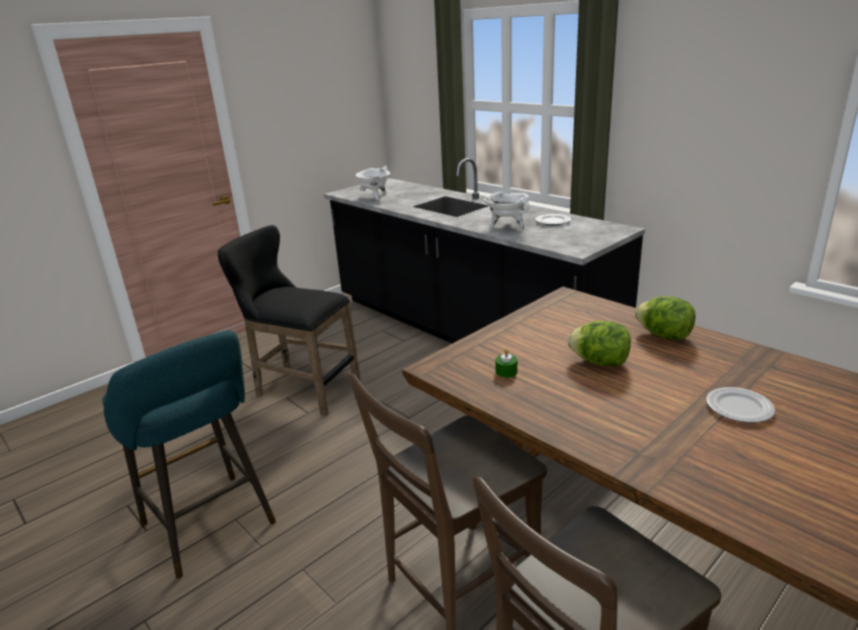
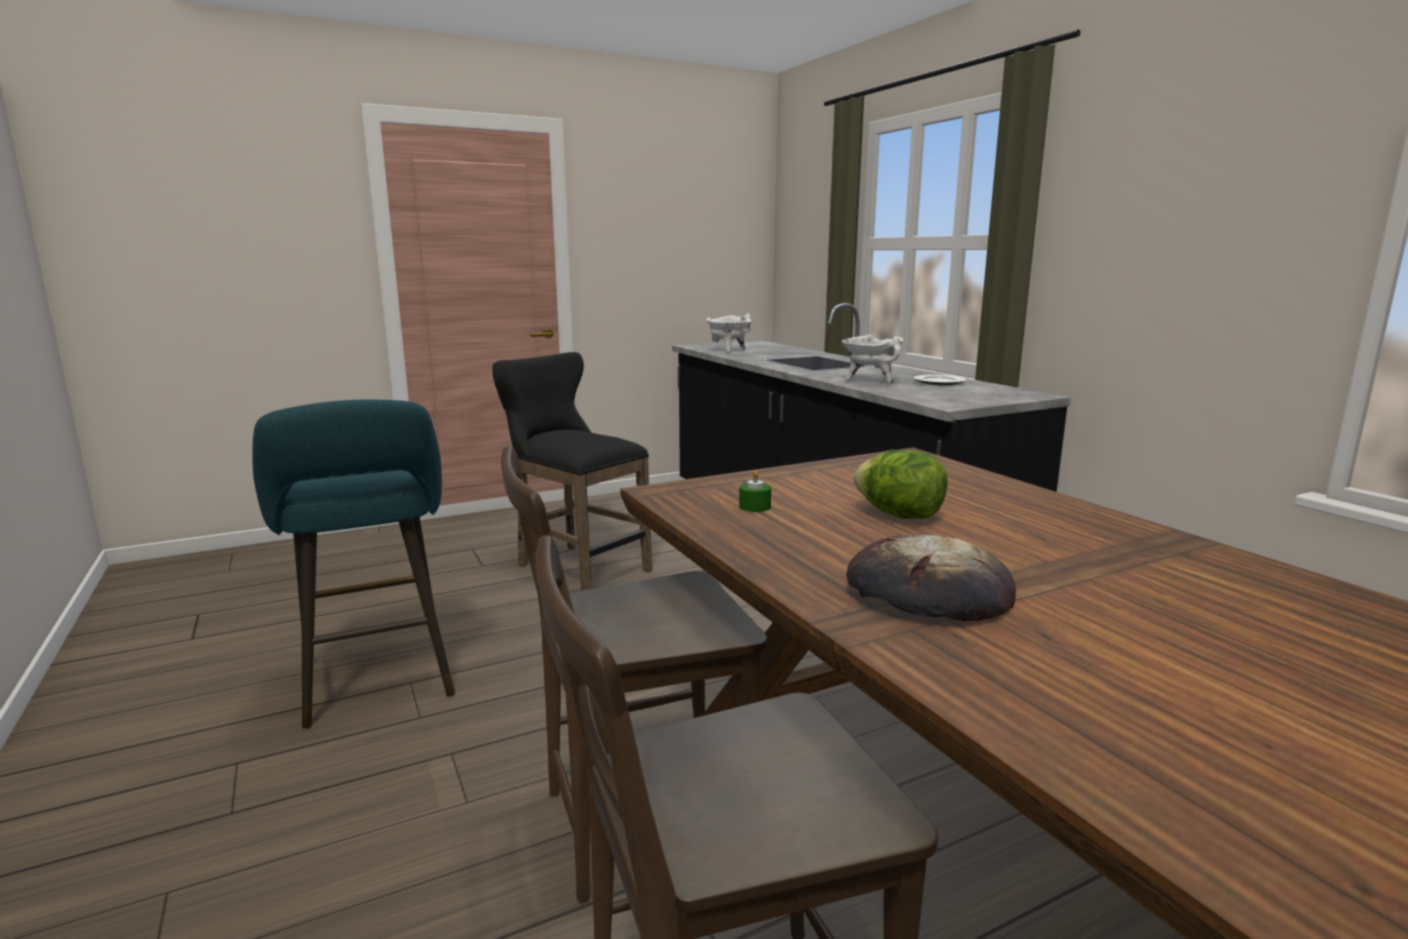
camera: 15 degrees right, 10 degrees down
(659, 432) = (927, 591): none -> bread
(664, 336) = (1024, 504): lettuce -> none
(738, 408) = (1085, 587): plate -> none

